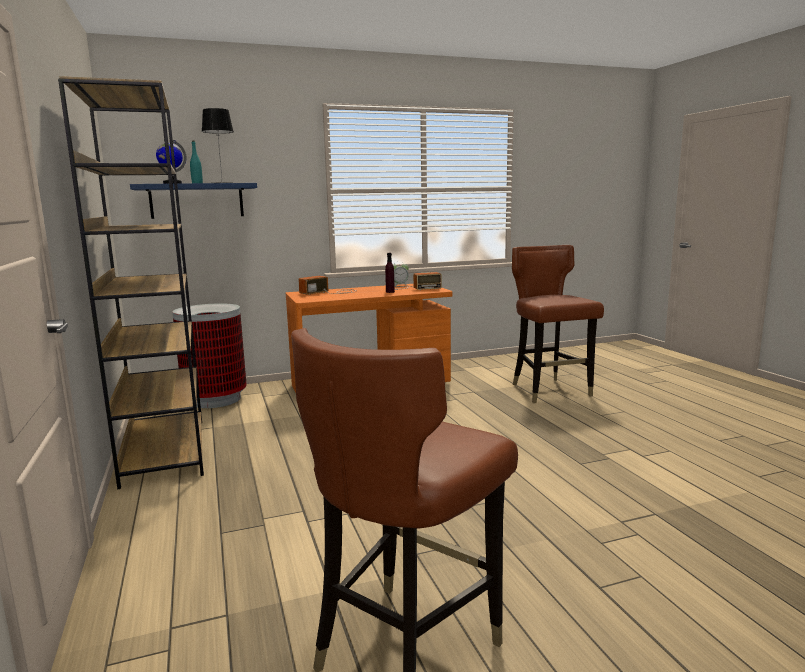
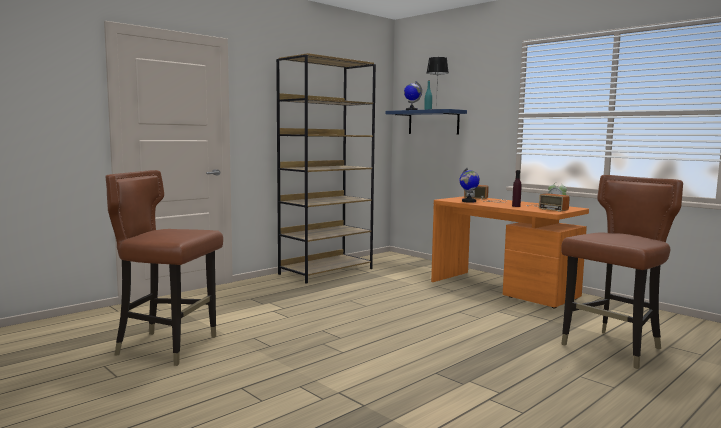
camera: 65 degrees right, 5 degrees down
(215, 399) = (410, 263): trash can -> none
(334, 297) = (468, 201): none -> globe

